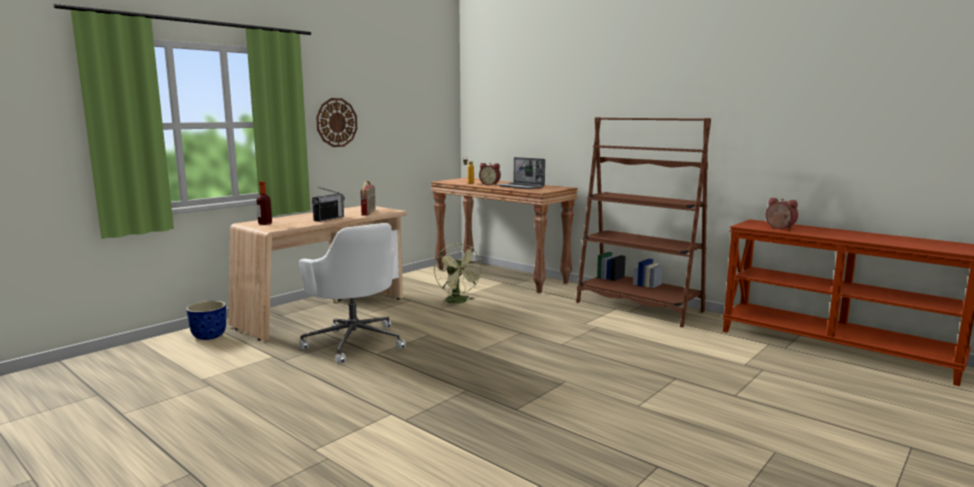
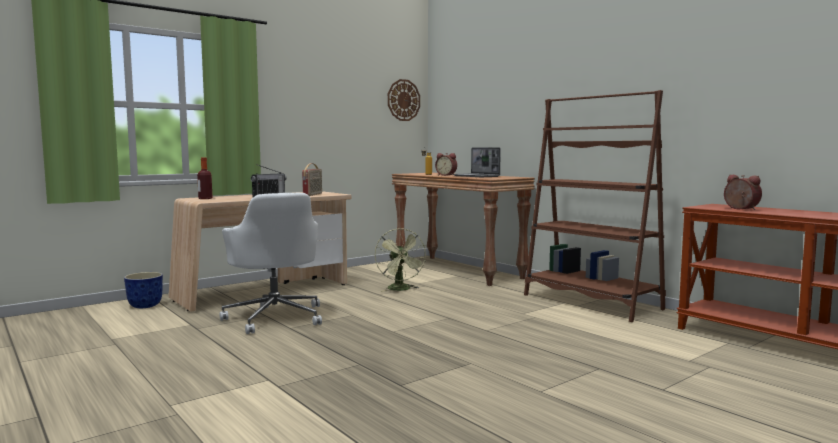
camera: 10 degrees right, 5 degrees down
(336, 122) = (293, 110): wall clock -> wall clock (403, 100)

